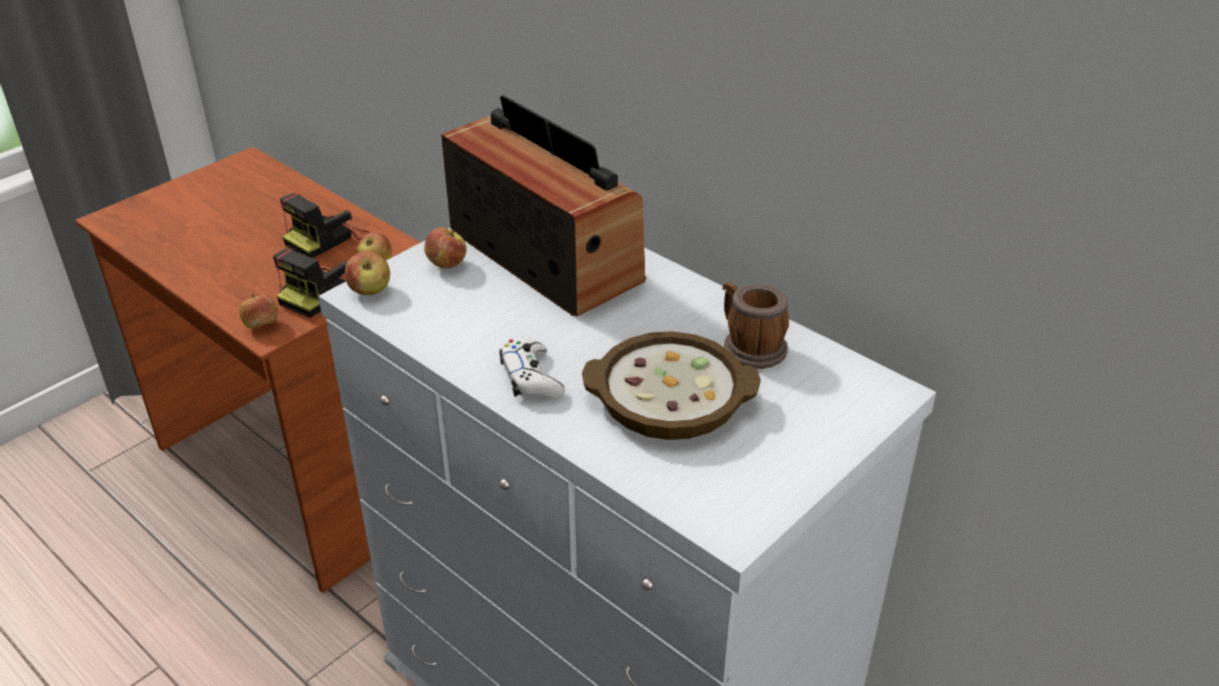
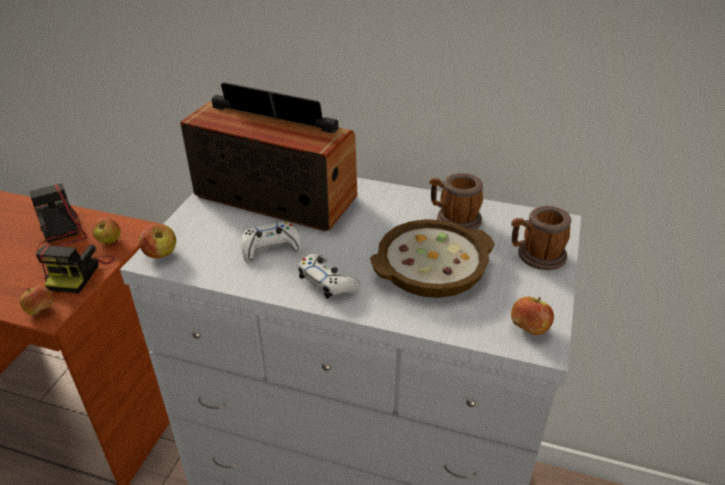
camera: 25 degrees left, 0 degrees up
(328, 239) = (60, 233): camera -> camera turned 135 degrees clockwise
(446, 264) = (208, 220): apple -> apple (529, 329)
(494, 319) = (271, 248): none -> white game controller
(821, 425) = (536, 255): none -> mug

